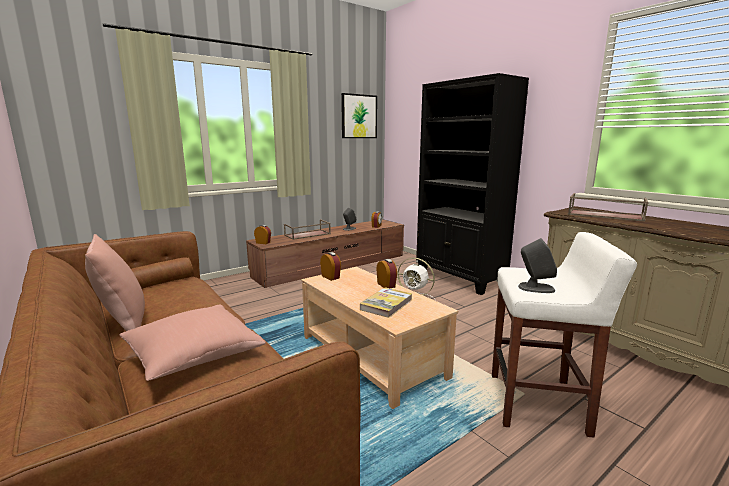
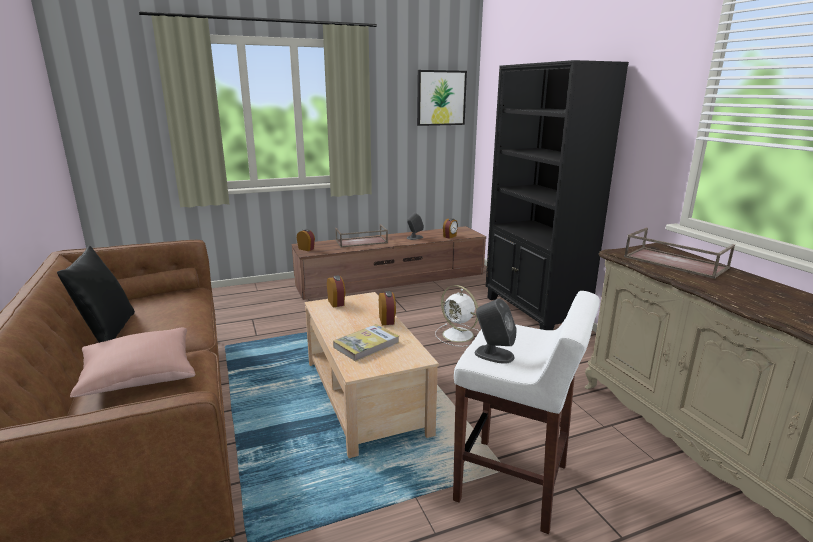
camera: 15 degrees right, 5 degrees up
(123, 322) = (107, 332): pink pillow -> black pillow

